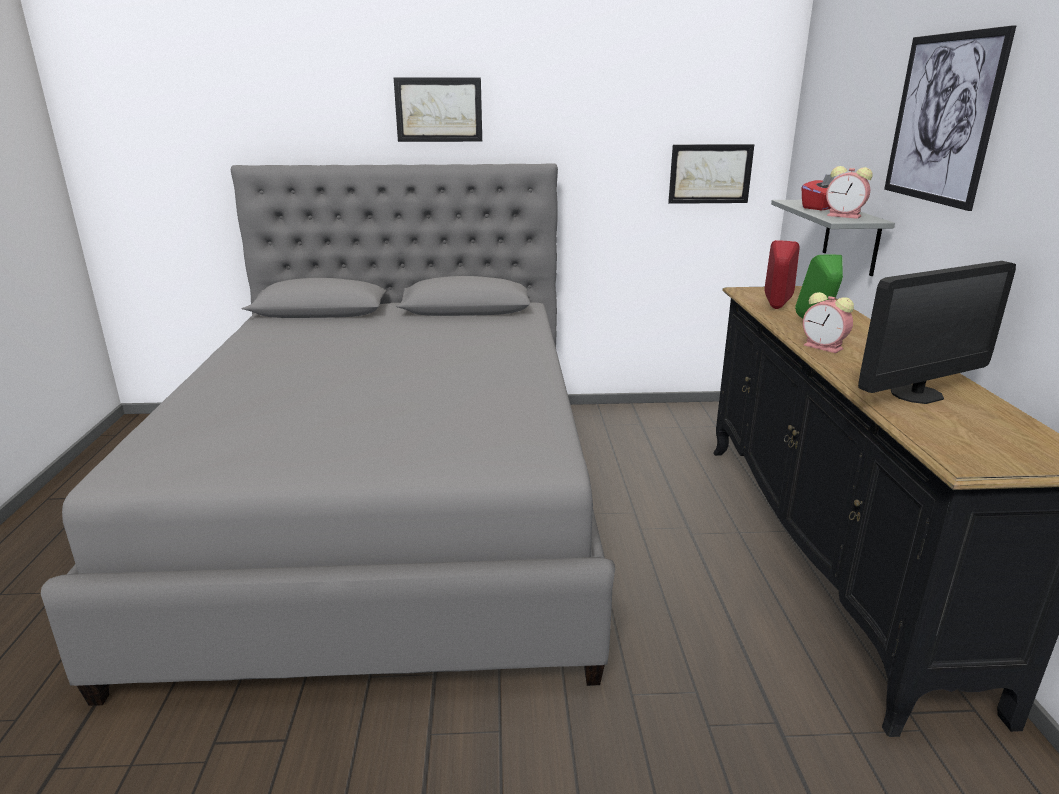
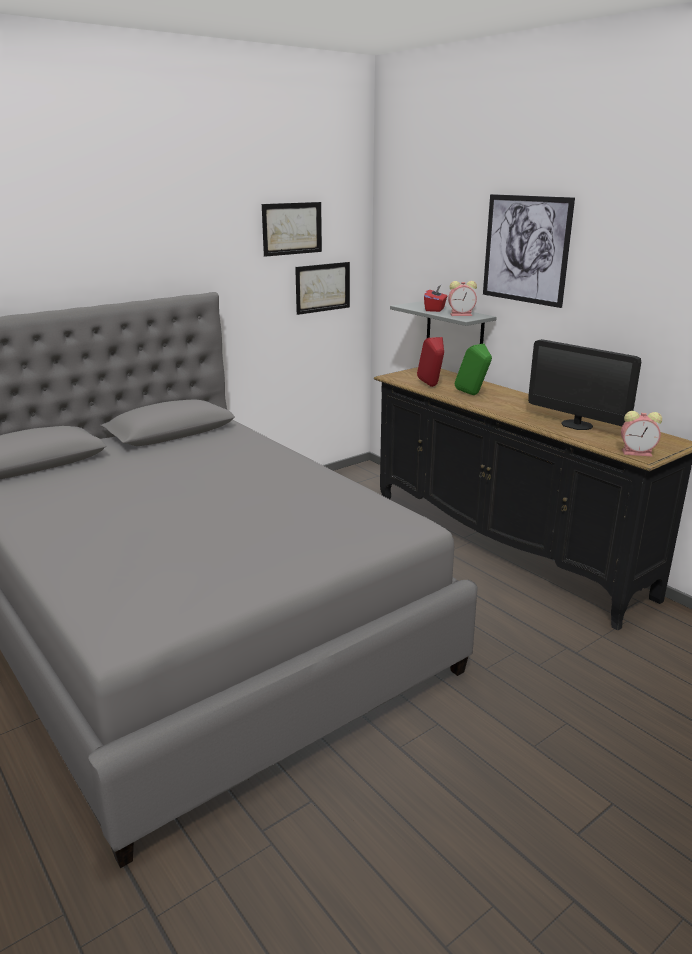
camera: 35 degrees left, 0 degrees up
(438, 110) = (105, 252): picture -> picture (292, 228)
(825, 347) = (496, 407): alarm clock -> alarm clock (638, 453)
(916, 394) = (577, 425): monitor -> monitor turned 105 degrees clockwise

